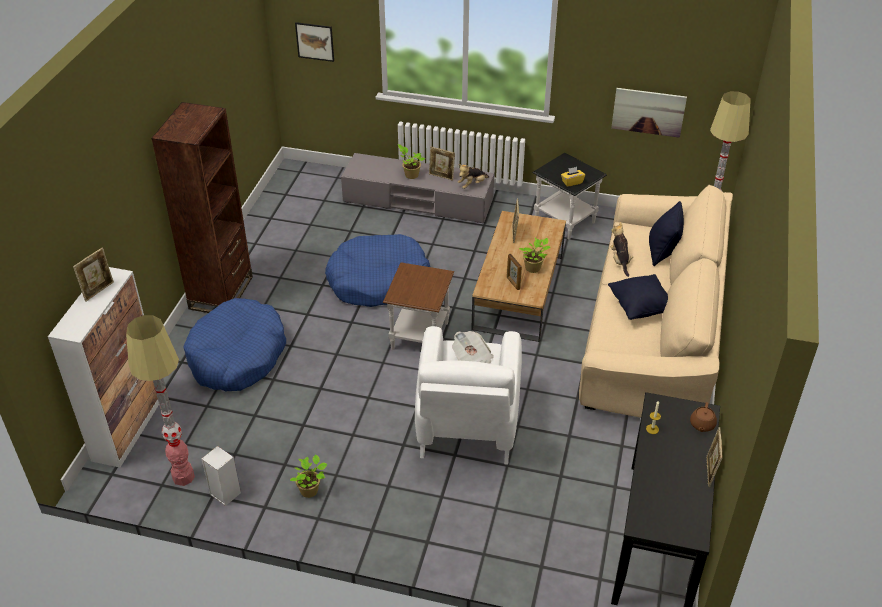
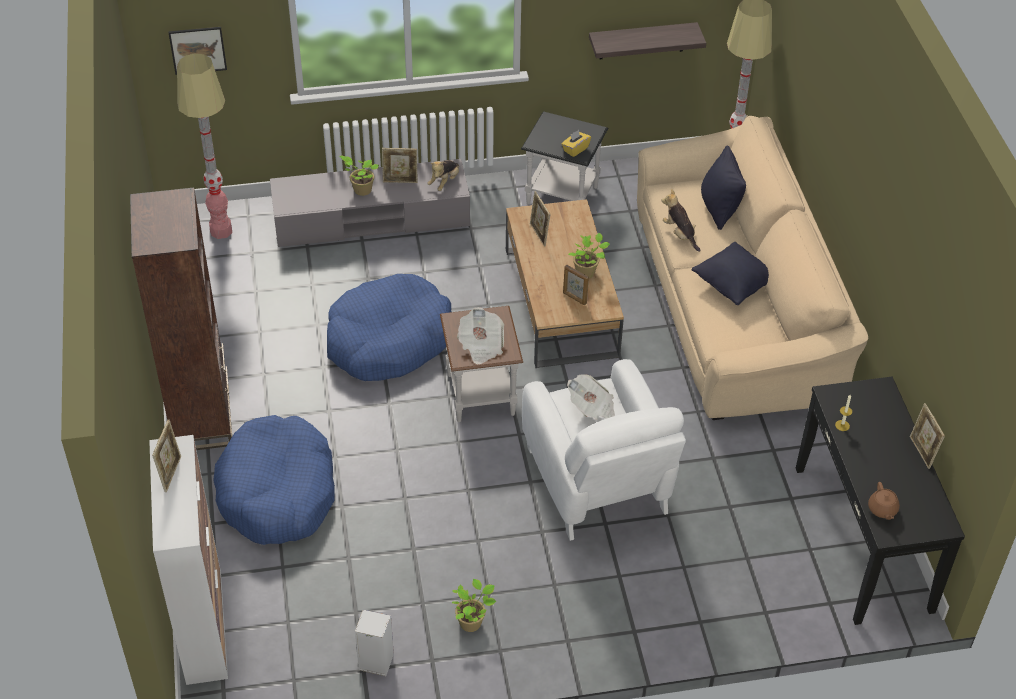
camera: 25 degrees left, 5 degrees up
(183, 477) = (313, 661): floor lamp -> floor lamp (221, 231)
(414, 291) = (481, 345): none -> newspaper
(648, 112) = (642, 41): picture -> shelf
(702, 425) = (887, 404): brown teapot -> brown teapot (882, 510)

